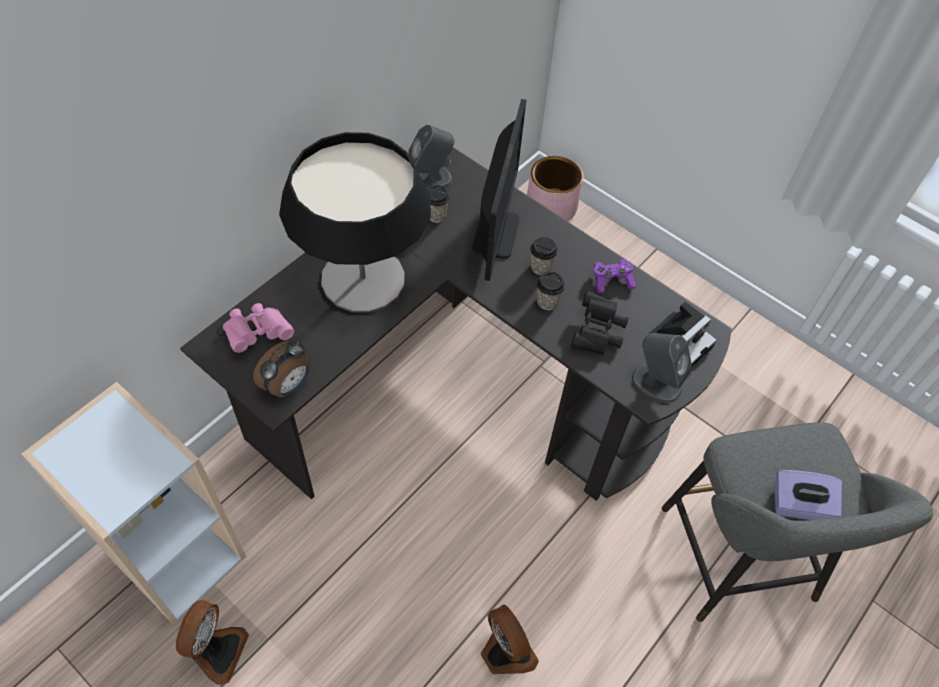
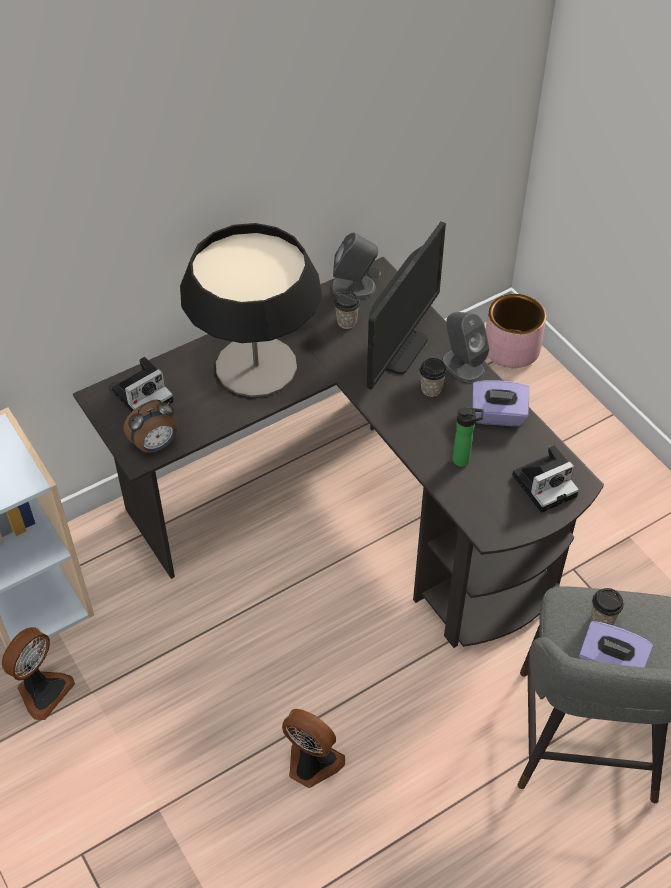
camera: 20 degrees right, 5 degrees down
(258, 333) = (144, 395): pink binoculars -> camera
(506, 652) = (311, 763): fan -> fan turned 45 degrees counterclockwise
(547, 302) = (425, 422): cup -> cup (602, 619)
(597, 333) = (464, 460): black binoculars -> bottle
(612, 281) = (498, 416): purple game controller -> purple tissue box
(655, 383) = (503, 517): grey speaker -> grey speaker (462, 365)

